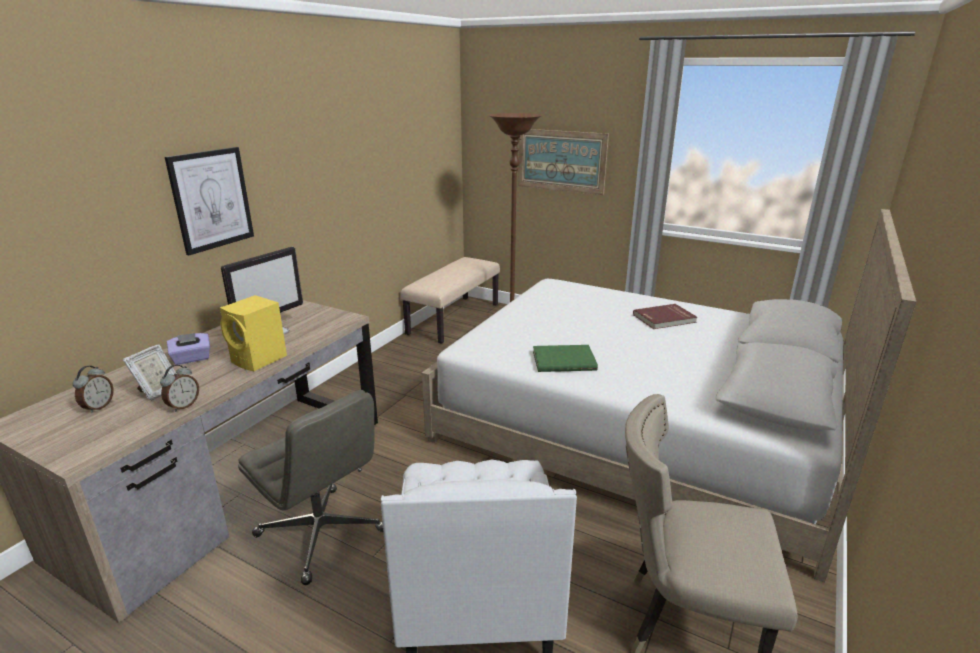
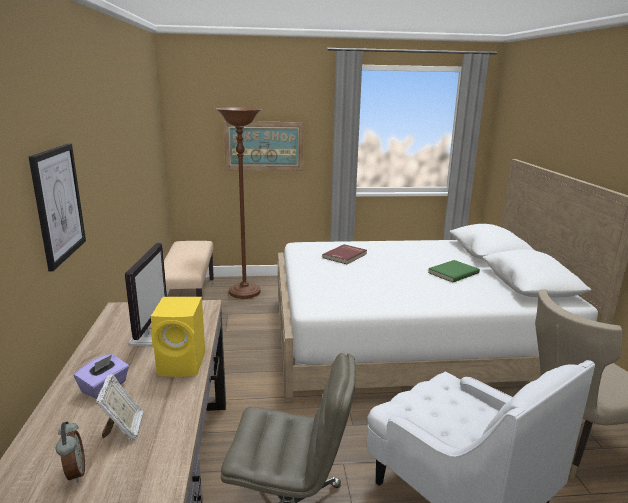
camera: 35 degrees left, 5 degrees down
(183, 406) = (179, 431): alarm clock -> none
(563, 360) = (392, 295): green book -> green book (452, 272)
(664, 319) = (408, 253): red book -> red book (345, 256)

